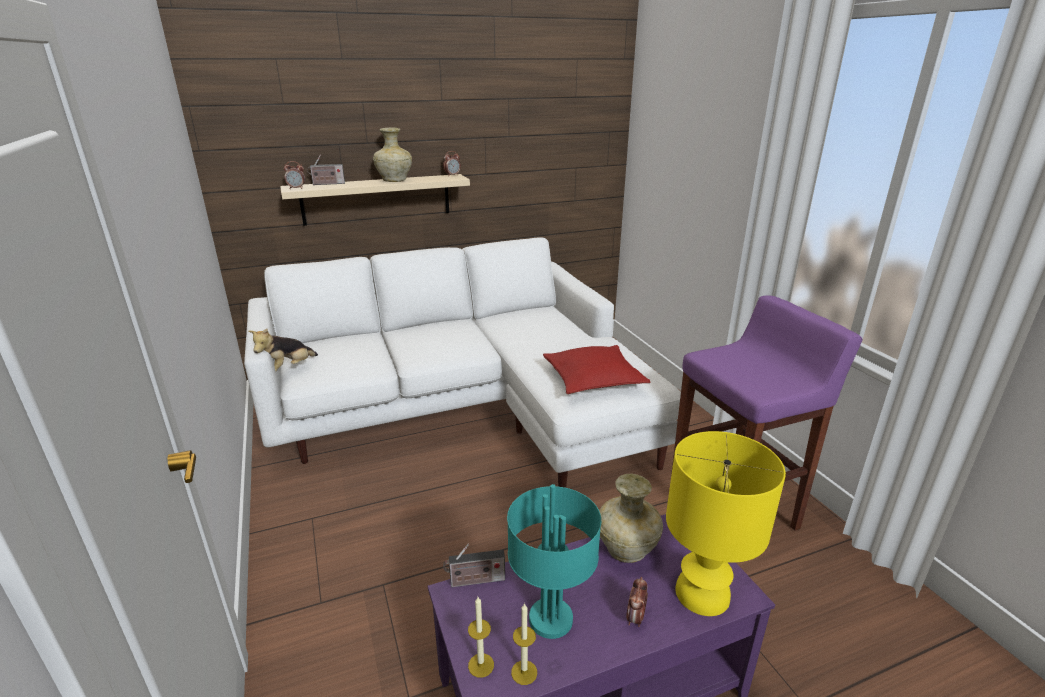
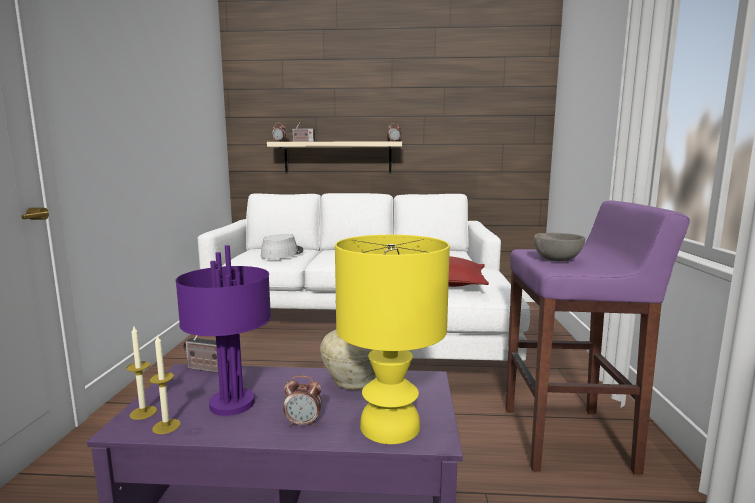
camera: 25 degrees right, 15 degrees down
(287, 370) = (233, 255): plush toy -> none
(351, 354) = (282, 253): none -> grey hat
(395, 181) = (348, 141): beige vase -> none
(552, 620) = (232, 404): turquoise table lamp -> purple table lamp
(635, 618) = (303, 423): alarm clock -> alarm clock turned 135 degrees counterclockwise
(747, 375) = (556, 260): none -> grey bowl

